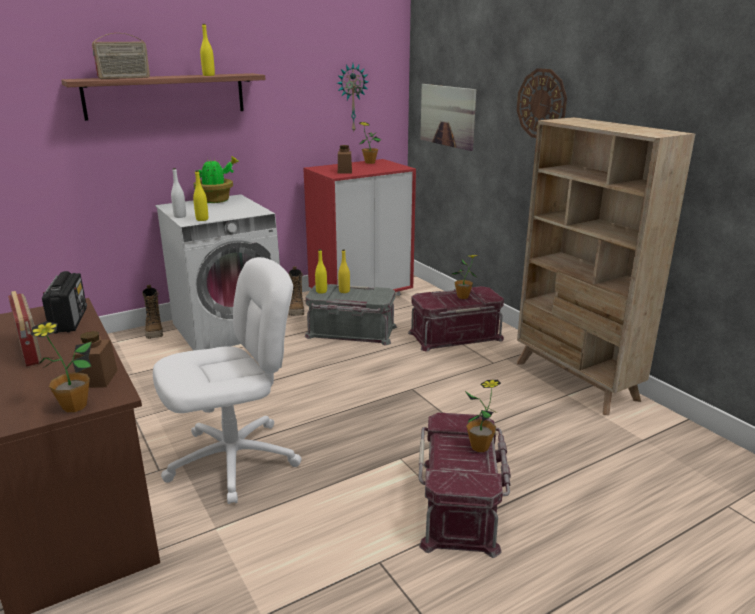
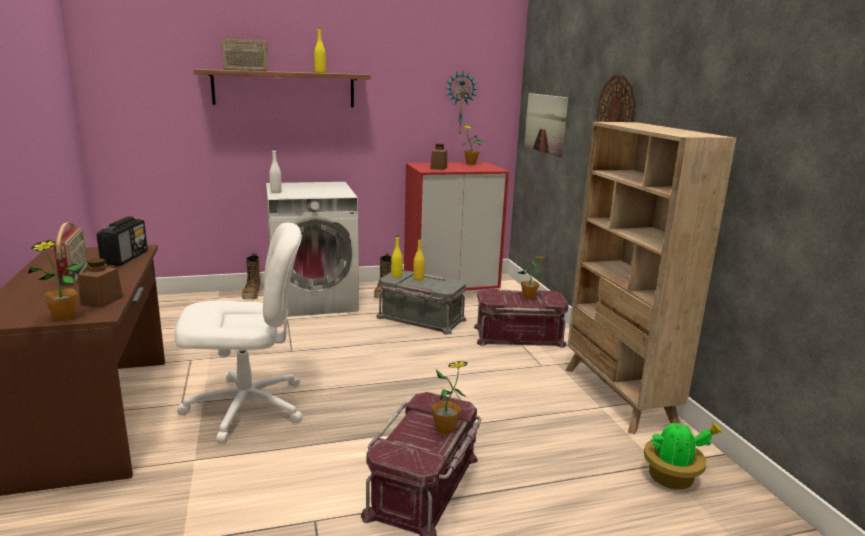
camera: 15 degrees right, 5 degrees down
(202, 219) = (291, 196): yellow bottle -> none
(216, 200) = (319, 184): potted plant -> potted plant (673, 478)

